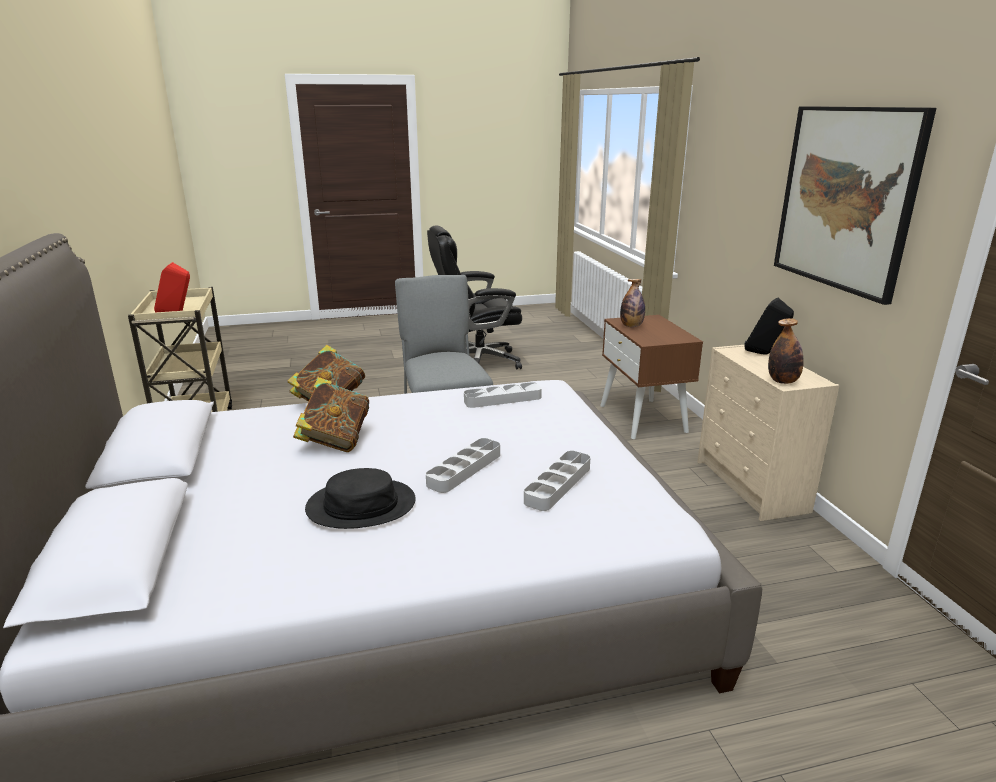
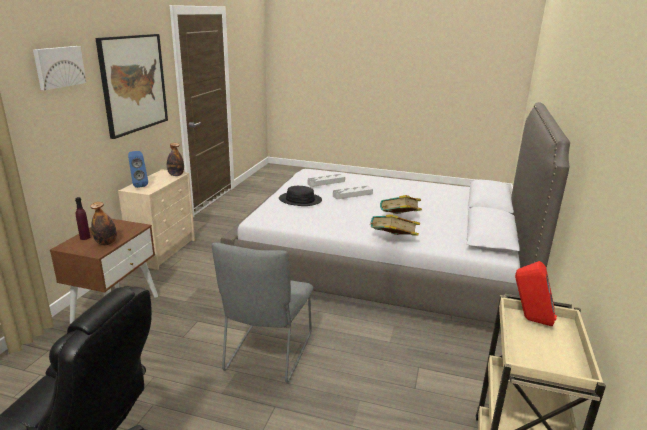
camera: 150 degrees left, 0 degrees up
(361, 505) = (400, 194): black hat -> black hat (300, 200)
(502, 399) = (295, 217): grey tray -> none
(661, 325) = (85, 237): none -> purple bottle
(752, 140) = (59, 67): none -> picture
(764, 354) = (139, 185): black speaker -> blue speaker

